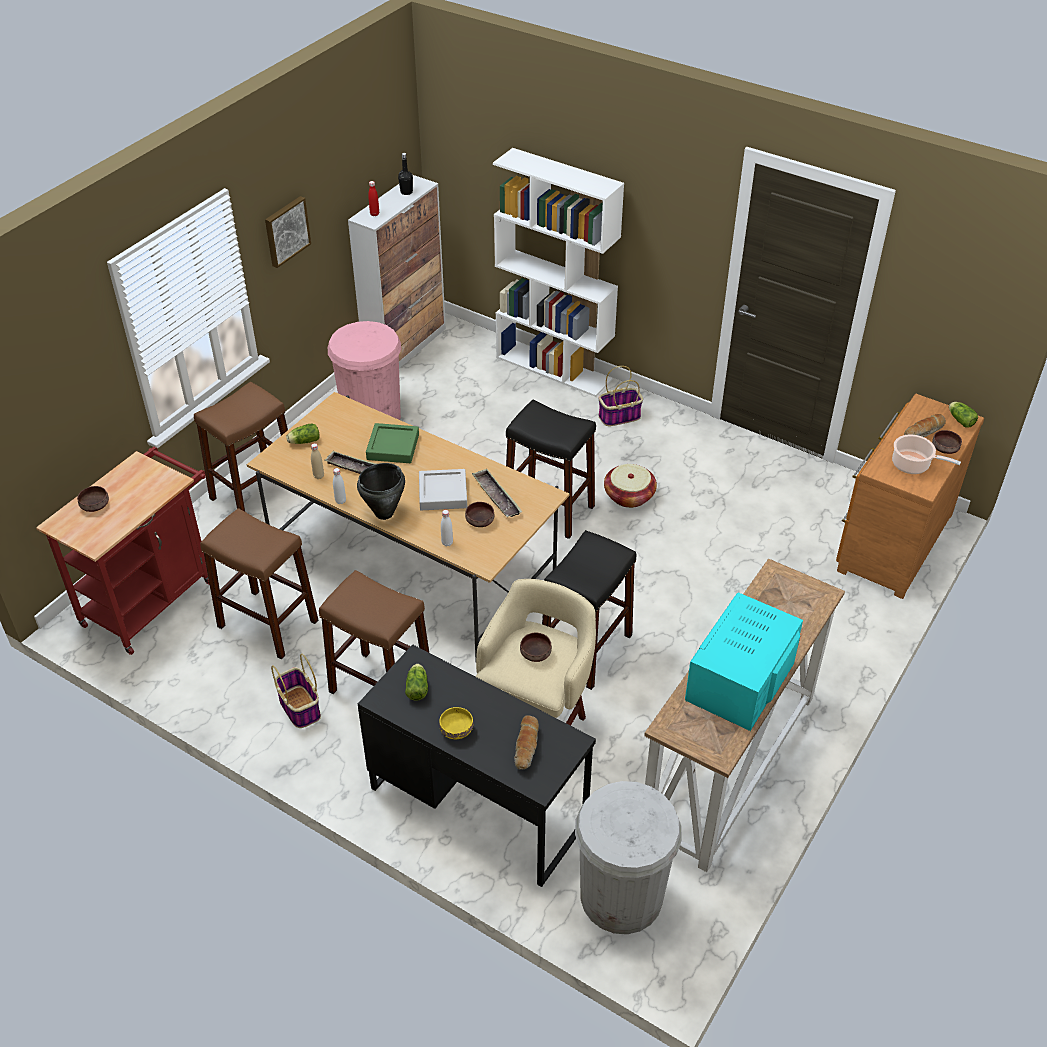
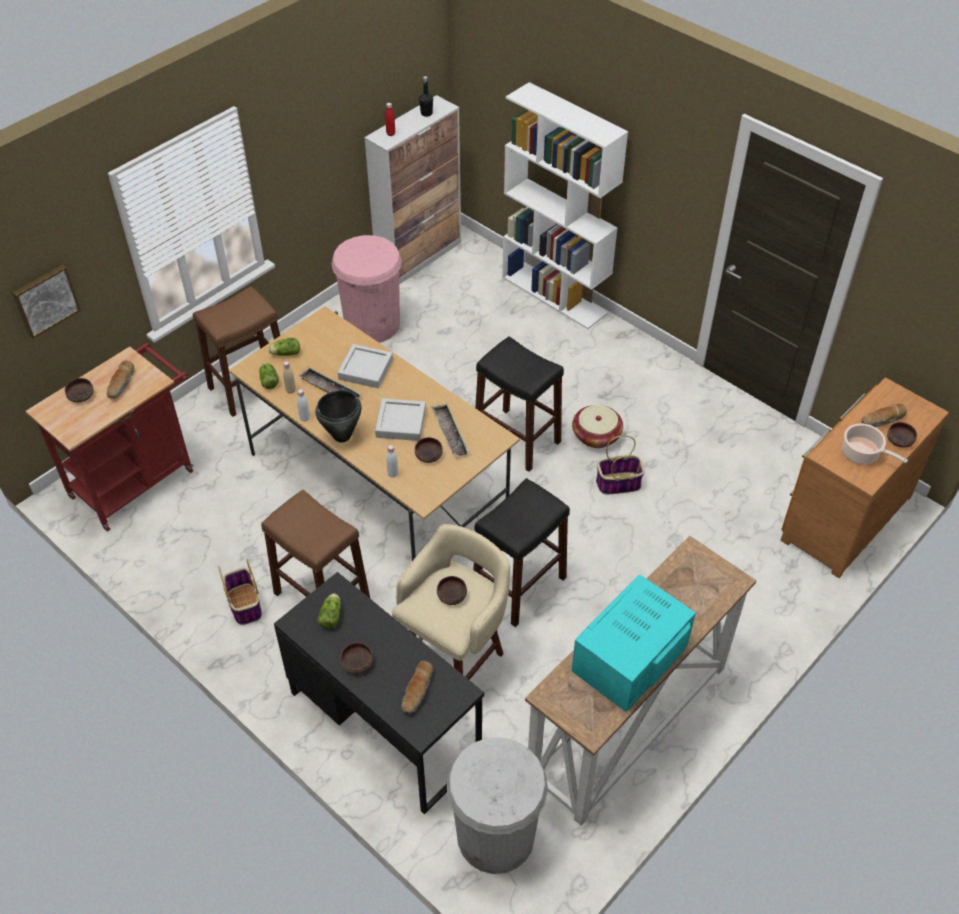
camera: 10 degrees right, 5 degrees up
(137, 488) = (122, 384): none -> bread
(267, 623) = (233, 518): brown stool -> none
(286, 231) = (298, 146): picture -> picture (45, 300)
(393, 447) = (365, 369): green tray -> grey tray
(456, 729) = (357, 662): yellow bowl -> brown bowl
(619, 417) = (605, 353): basket -> basket (618, 484)
(960, 419) = (923, 411): lettuce -> lettuce (269, 380)

